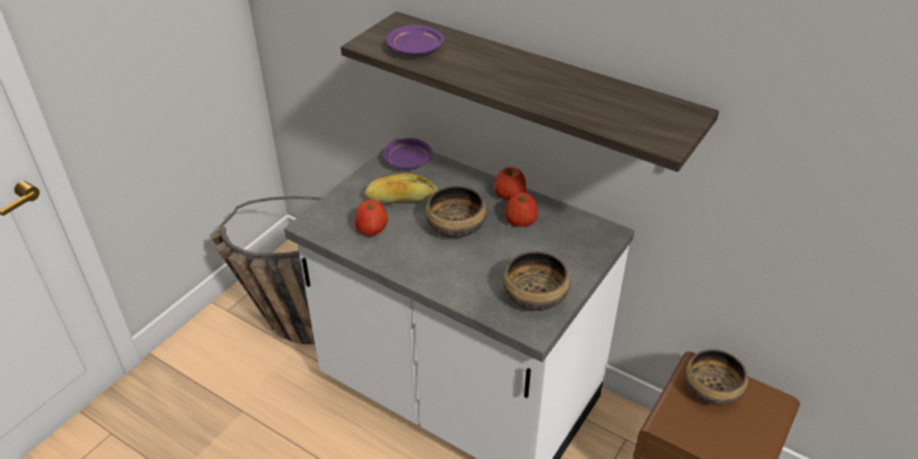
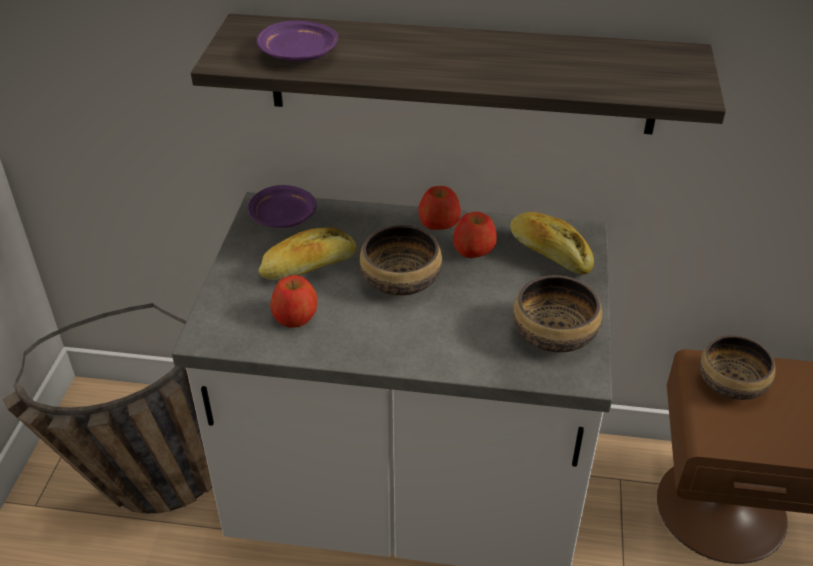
camera: 25 degrees left, 0 degrees up
(573, 239) = (549, 253): none -> bread

